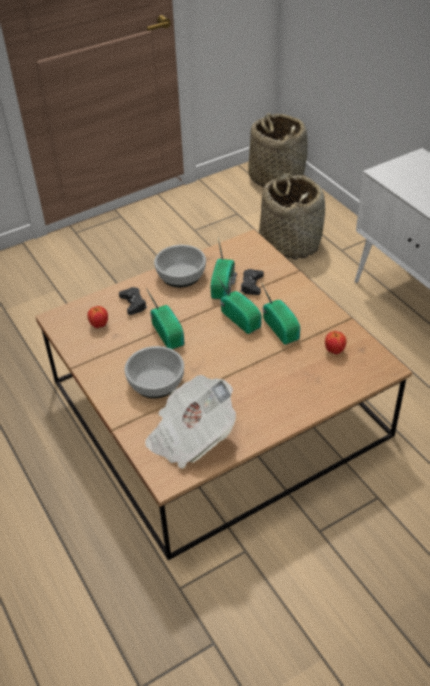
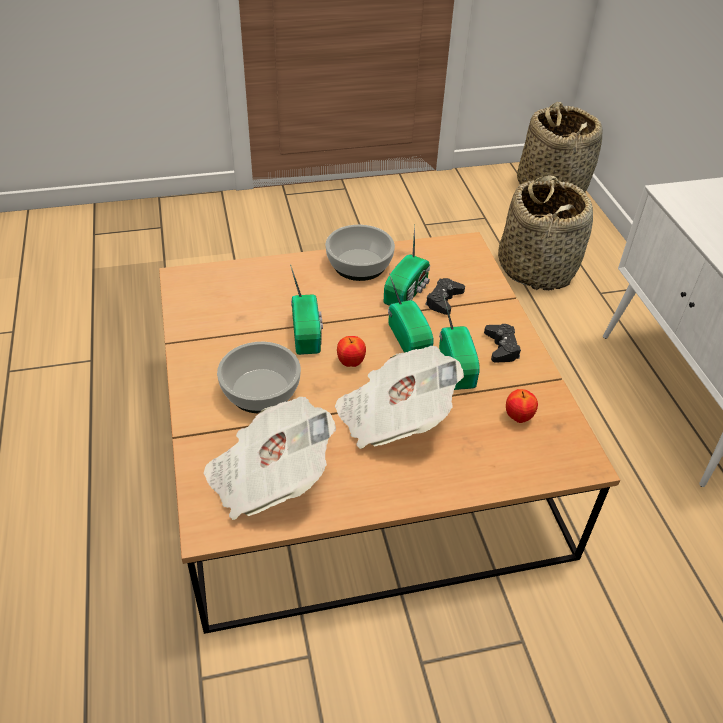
camera: 15 degrees right, 0 degrees up
(99, 325) = (228, 299): apple -> apple (351, 363)
(133, 304) = (283, 284): black game controller -> black game controller (501, 347)
(254, 374) = (393, 417): none -> newspaper

